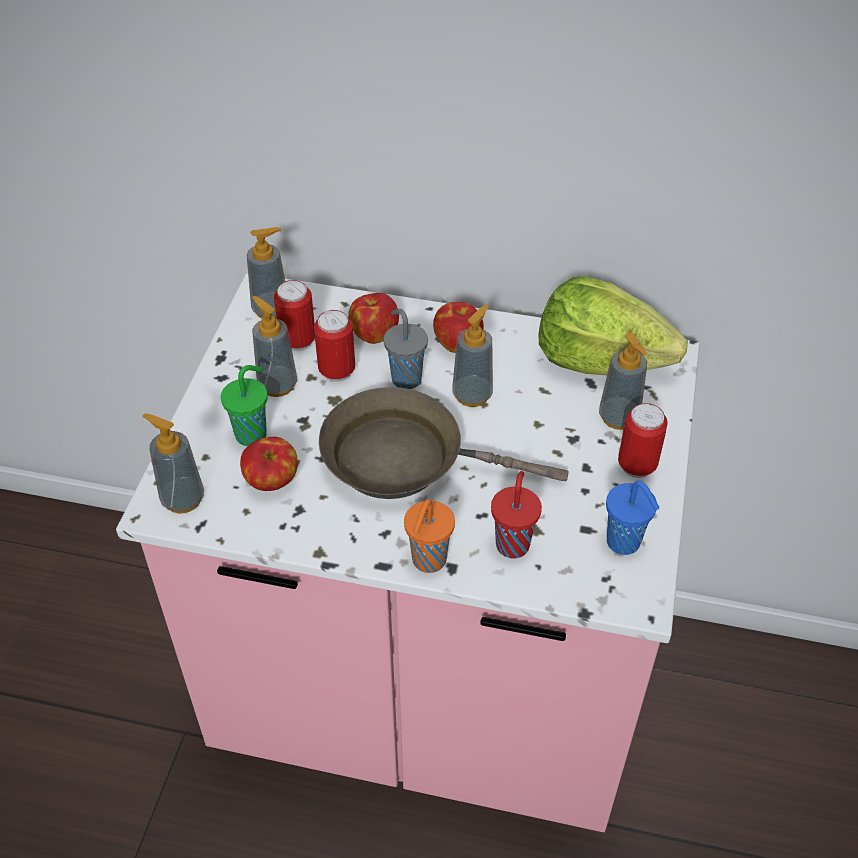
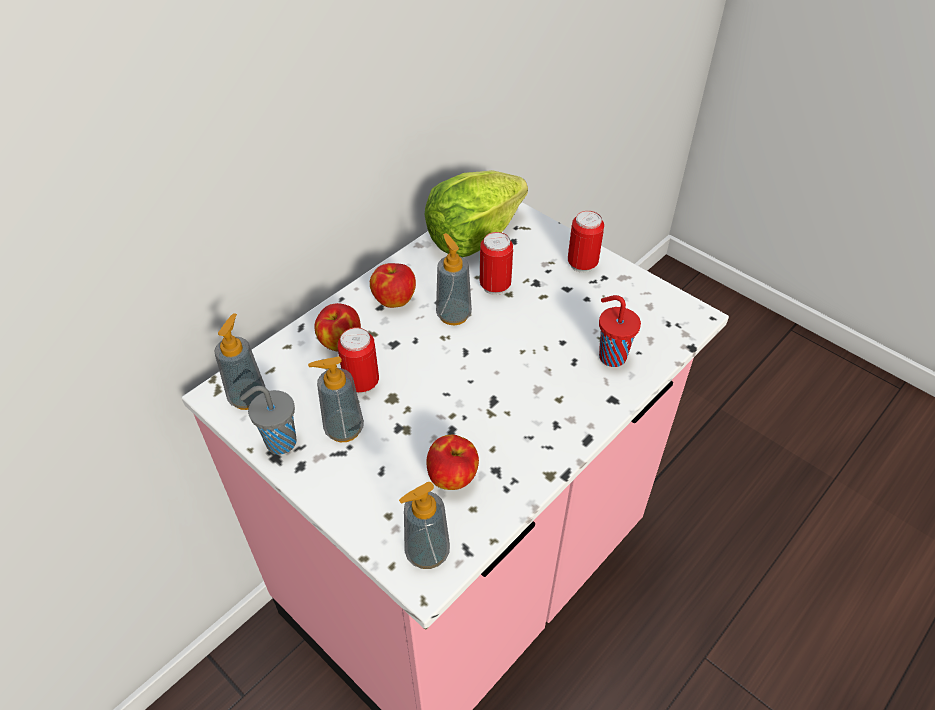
camera: 60 degrees left, 0 degrees up
(252, 434) = (387, 469): green cup -> none
(298, 341) = (304, 394): can -> can (495, 286)
(405, 378) = (404, 345): grey cup -> grey cup (279, 442)
(405, 459) = (489, 381): brown frying pan -> none
(428, 561) = (599, 410): orange cup -> none
(618, 417) = (533, 252): soap dispenser -> none
(625, 543) = (644, 301): blue cup -> none

